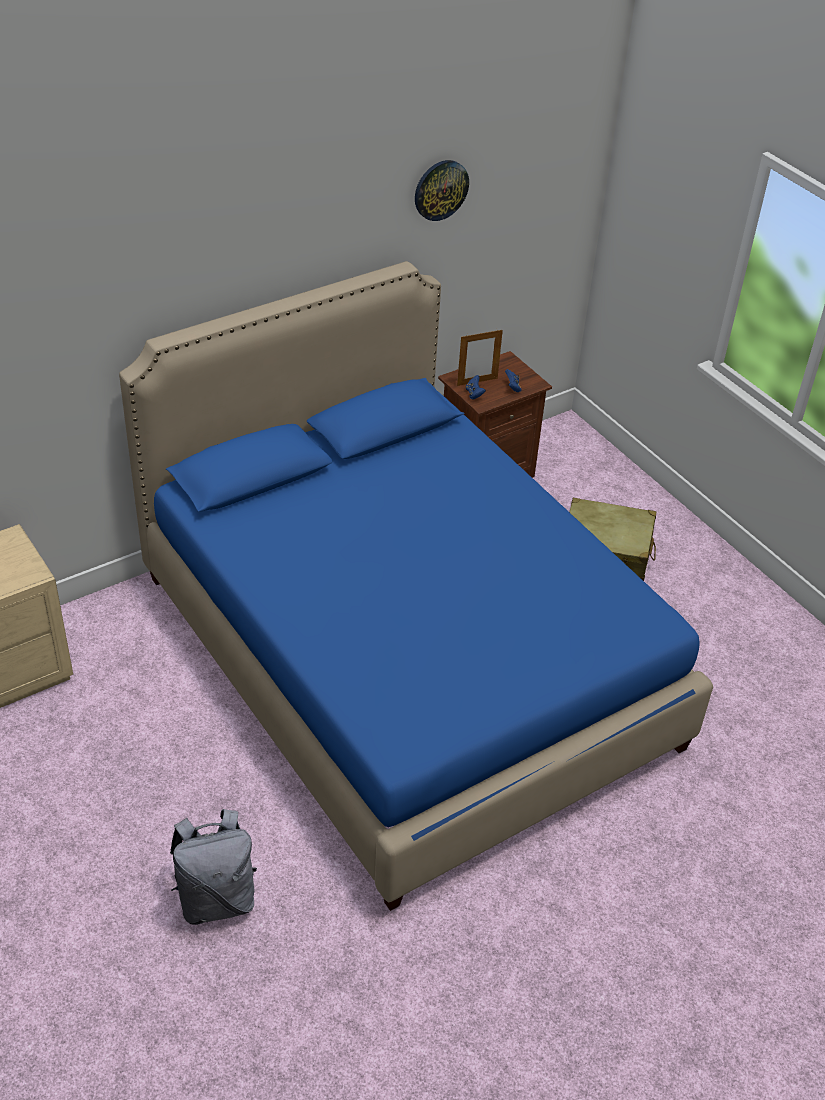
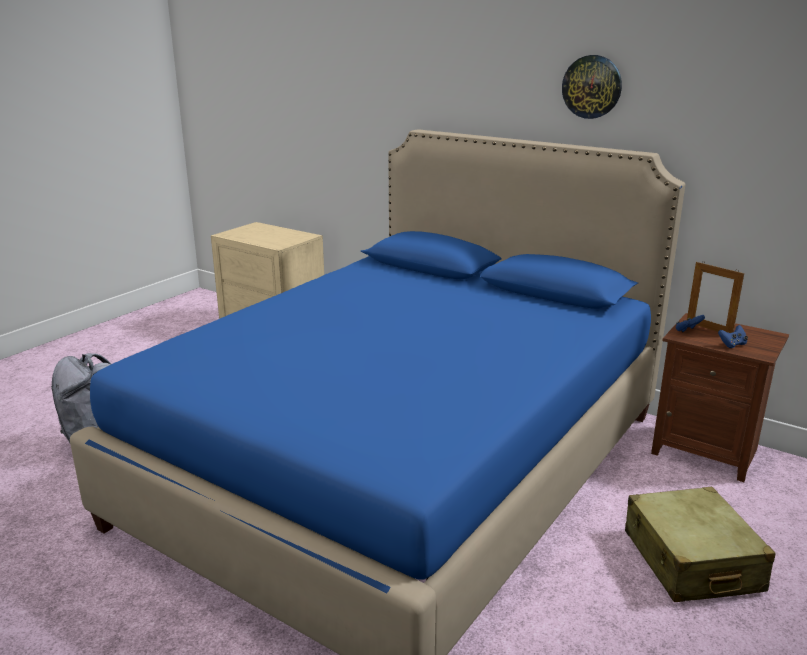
camera: 70 degrees right, 20 degrees down
(440, 189) = (714, 87): wall clock -> wall clock (592, 87)

